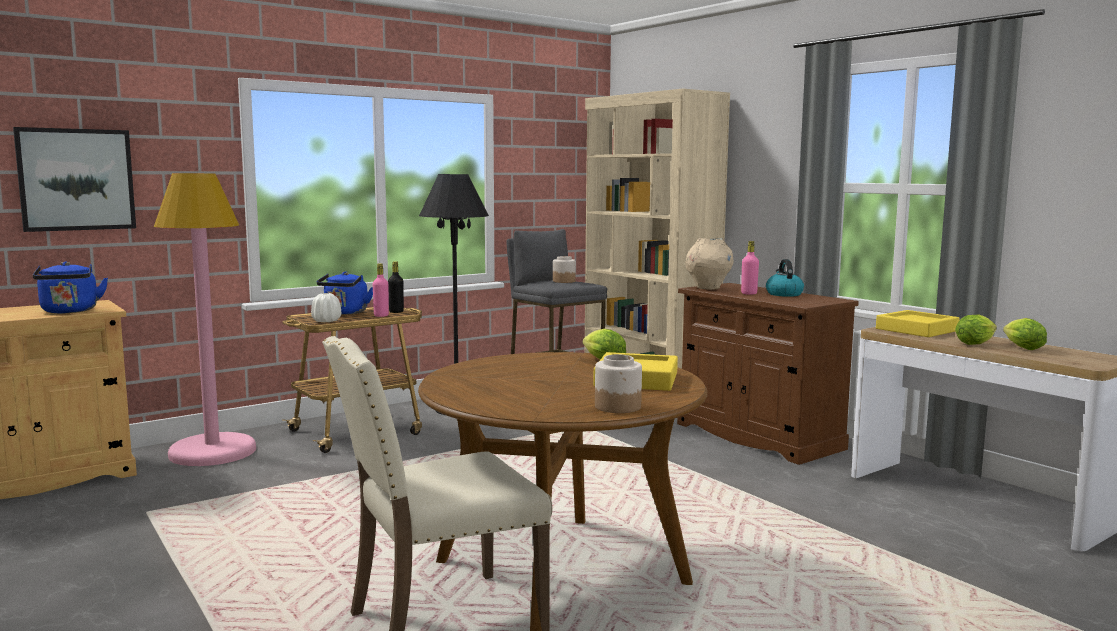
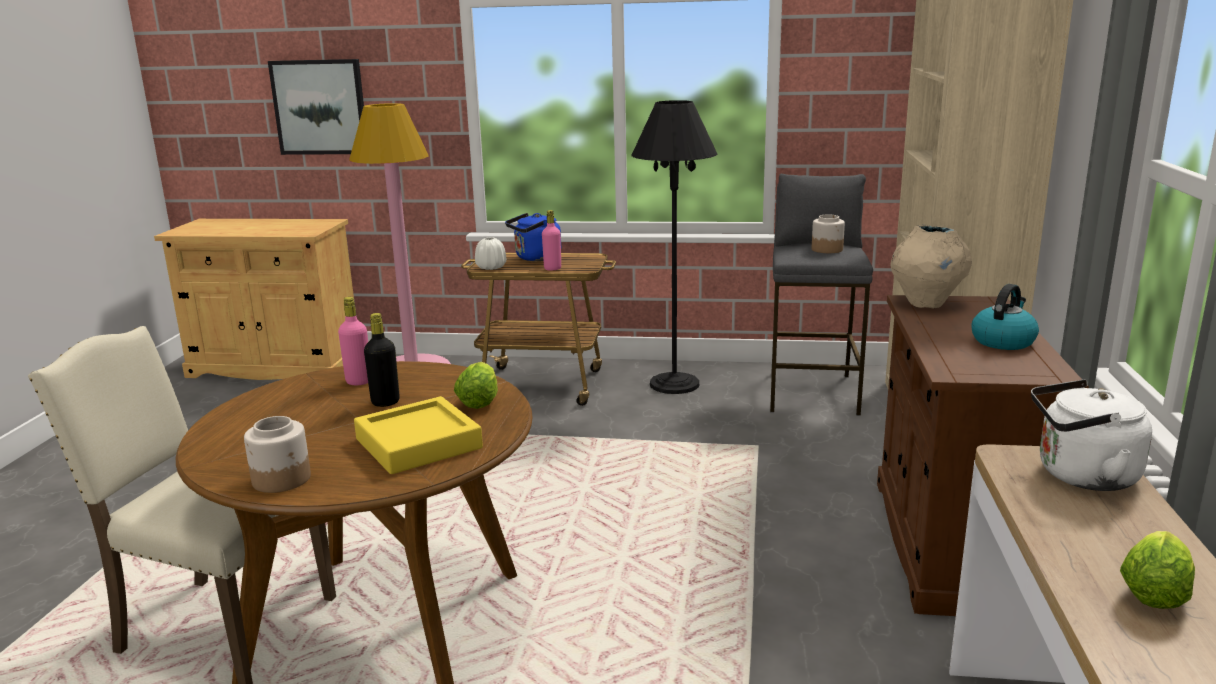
camera: 45 degrees right, 10 degrees up
(69, 311) = (284, 231): blue kettle -> none
(396, 312) = (585, 264): black bottle -> black bottle (385, 402)
(749, 293) = (950, 328): pink bottle -> pink bottle (359, 381)
(916, 330) = (1081, 476): yellow tray -> white kettle
(976, 343) = (1091, 547): lettuce -> none

